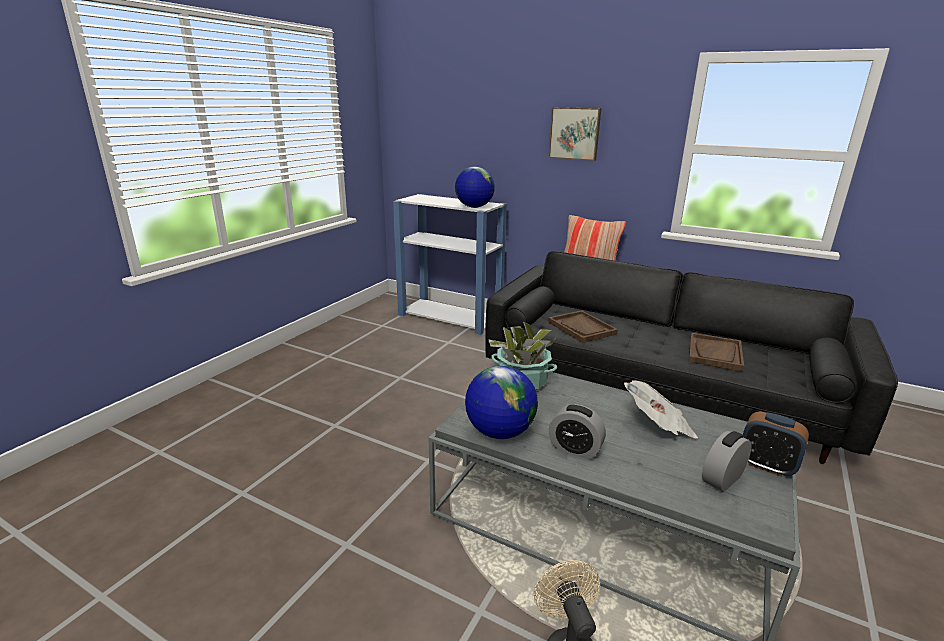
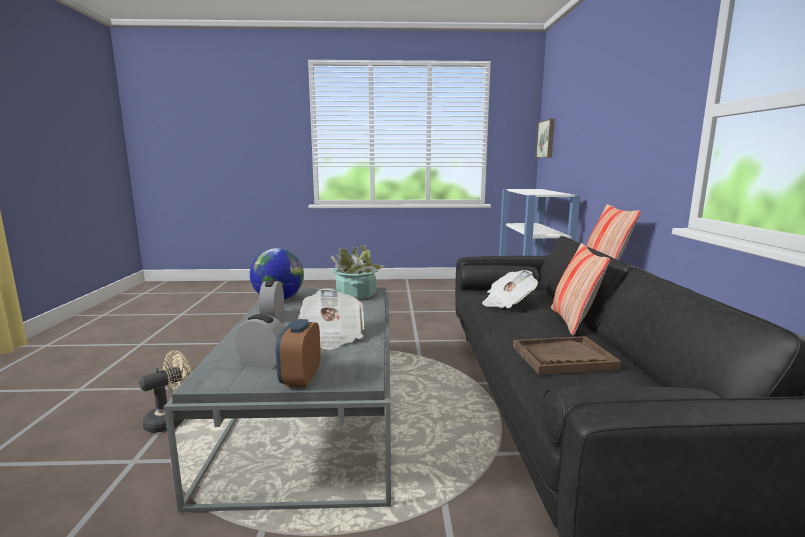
camera: 60 degrees right, 10 degrees down
(474, 207) = (536, 193): globe -> none
(574, 133) = (627, 115): picture -> picture (546, 139)
(582, 328) = (507, 303): brown tray -> newspaper
(641, 324) = (573, 321): none -> pillow

